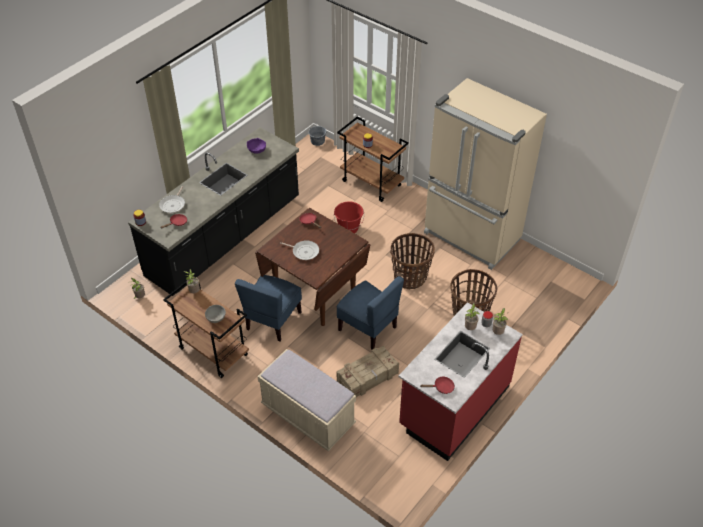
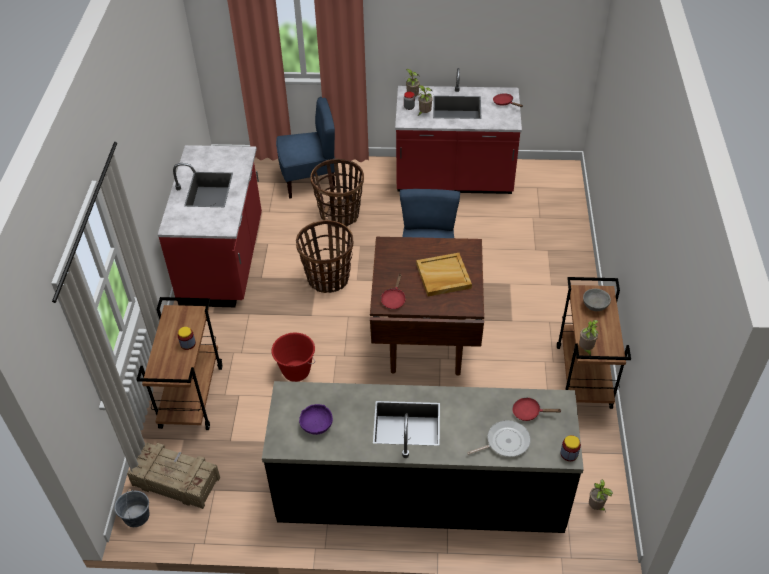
camera: 125 degrees left, 0 degrees up
(273, 321) = (495, 353): blue chair -> blue chair (309, 180)
(304, 251) = (443, 276): frying pan -> beige tray
(308, 415) = (566, 260): beige bench -> none
(368, 377) = (483, 244): crate -> crate (176, 480)
(471, 237) = (224, 261): beige fridge -> red counter

